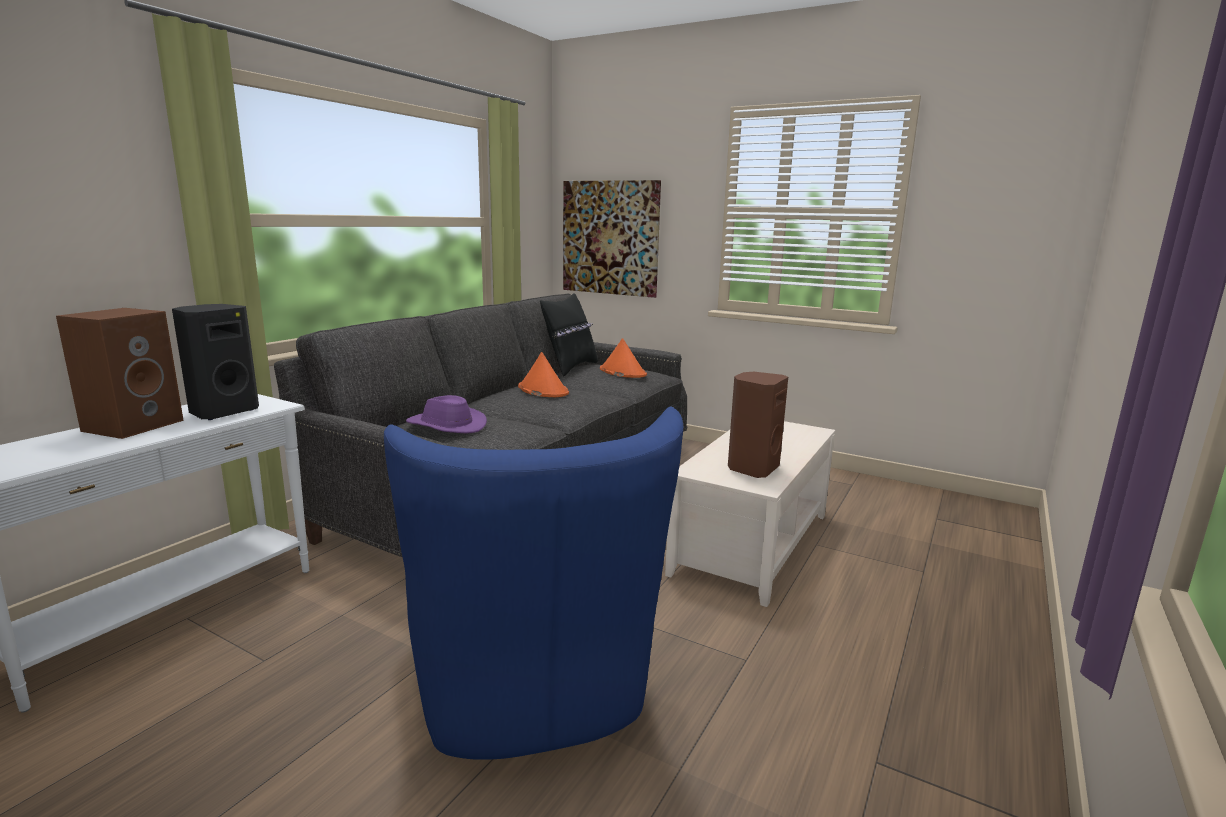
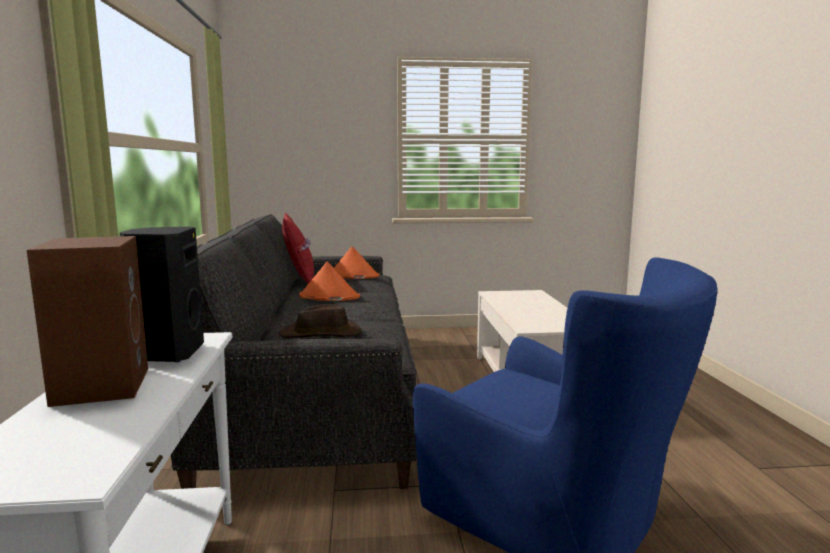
camera: 35 degrees left, 5 degrees down
(446, 426) = (321, 334): purple hat -> brown hat
(570, 368) = (299, 280): black pillow -> red pillow
(610, 238) = (291, 163): picture -> none
(752, 468) = (553, 319): brown speaker -> none

